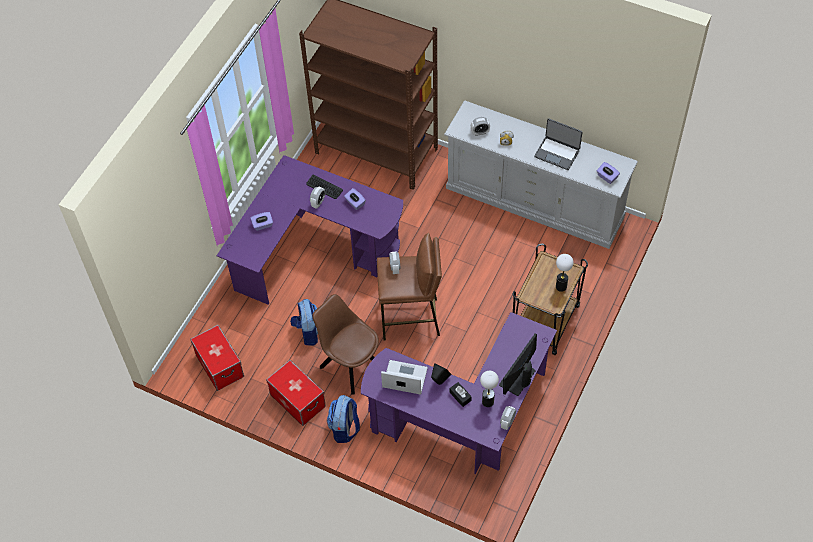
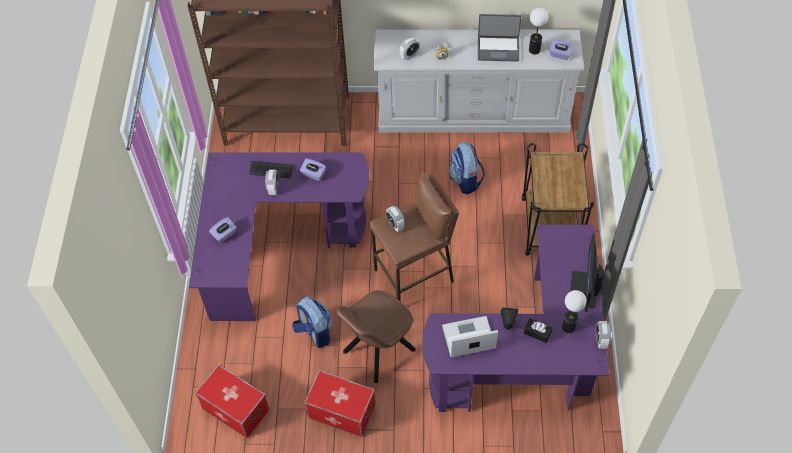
camera: 25 degrees left, 0 degrees up
(344, 428) = (408, 420): backpack -> backpack (465, 180)
(350, 366) = (378, 351): brown chair -> brown chair turned 60 degrees counterclockwise
(561, 286) = (571, 180): table lamp -> table lamp (534, 50)

